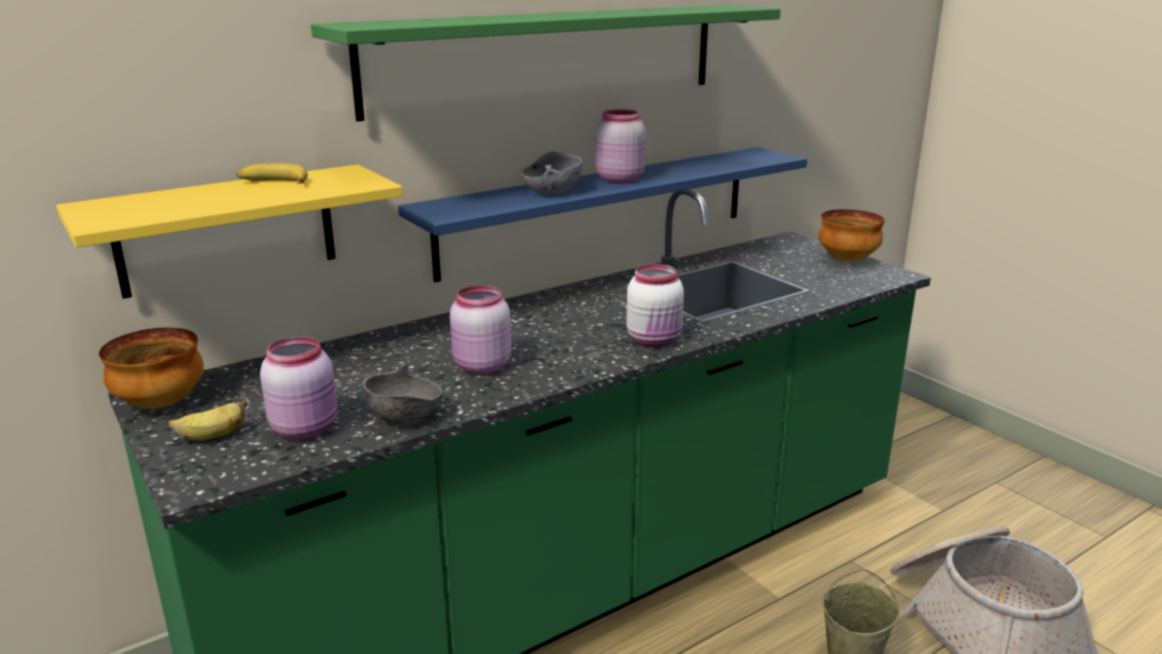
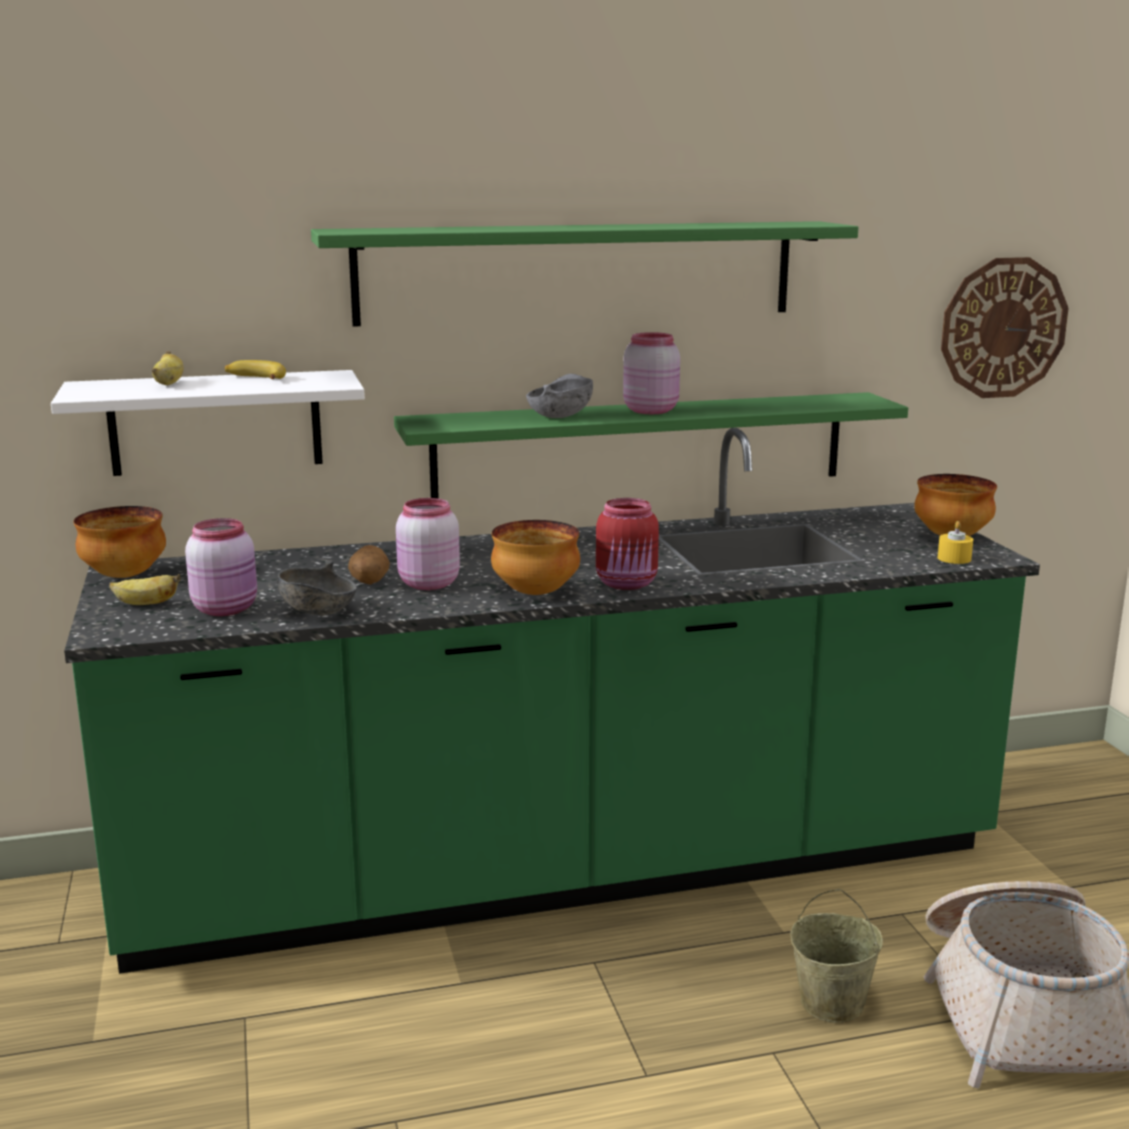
camera: 20 degrees right, 5 degrees down
(186, 197) = (168, 384): none -> banana
(227, 230) = (215, 422): yellow shelf -> white shelf
(424, 372) = (369, 582): none -> potato
(586, 362) = (535, 593): none -> bowl
(600, 209) = (641, 446): blue shelf -> green shelf
(655, 340) = (628, 584): white jar -> red jar
(842, 88) = (1003, 328): none -> wall clock
(870, 280) = (954, 558): none -> yellow candle

